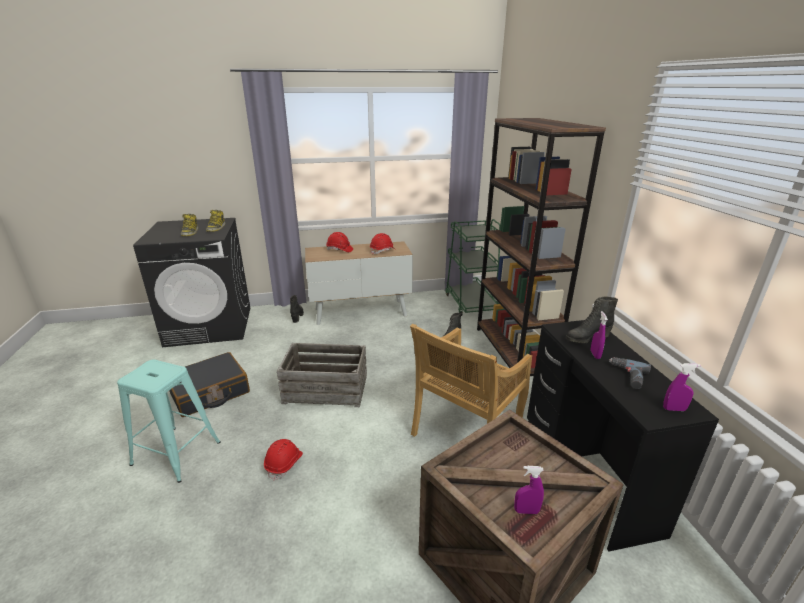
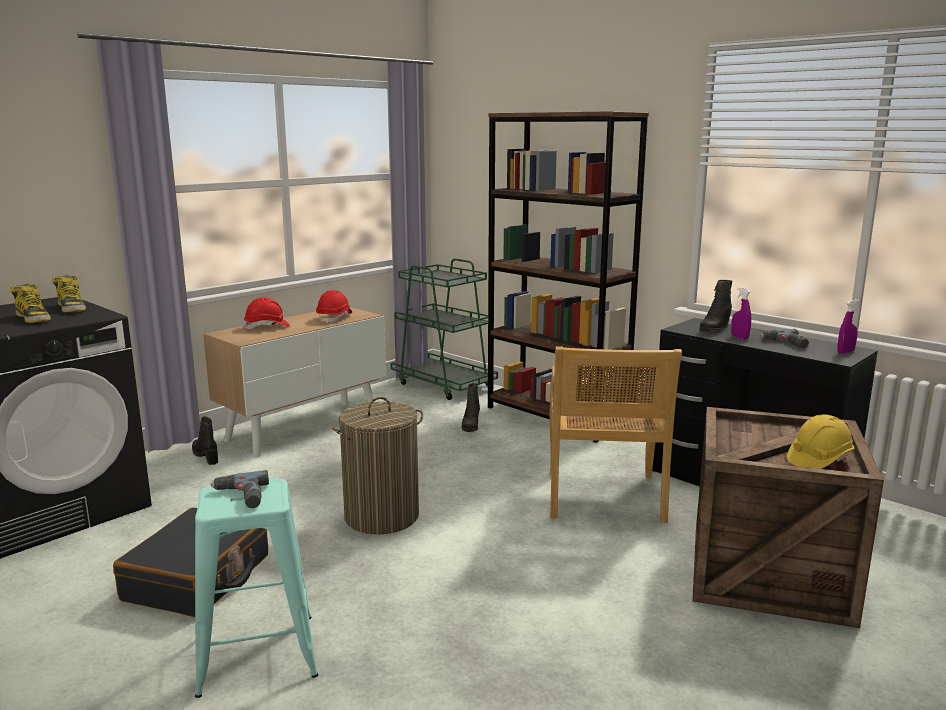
camera: 35 degrees left, 10 degrees down
(151, 373) = (241, 497): none -> power drill
(284, 464) = (439, 599): red hard hat -> none
(325, 390) = (381, 516): crate -> laundry basket
(526, 511) = (819, 460): purple spray bottle -> yellow hard hat

